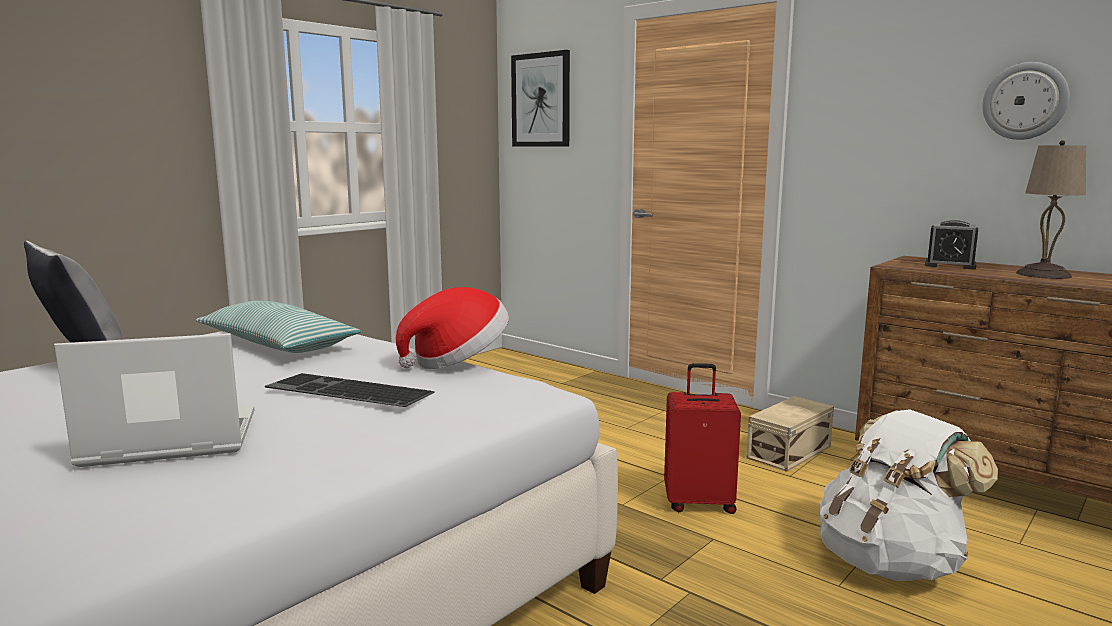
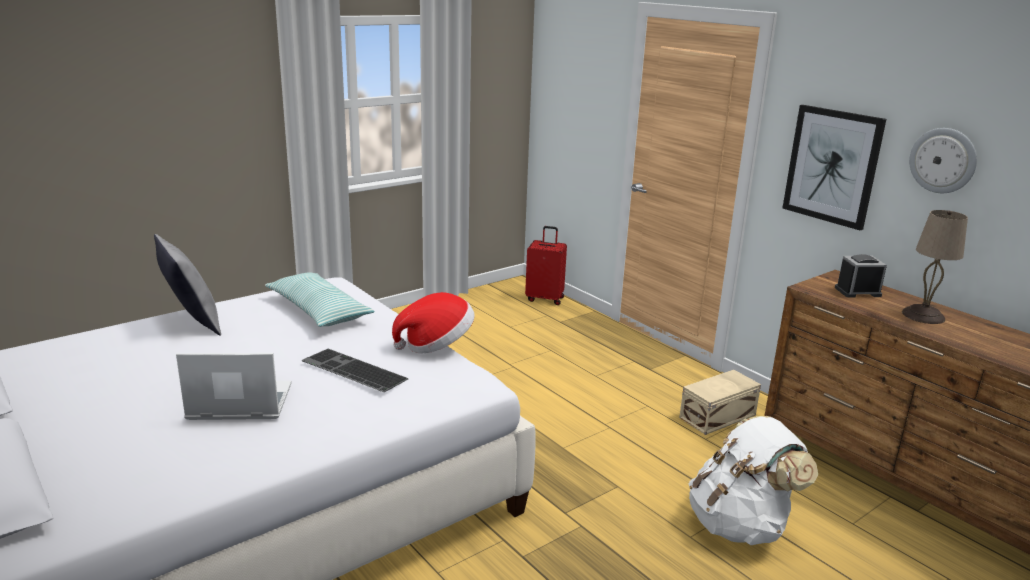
camera: 10 degrees right, 10 degrees up
(541, 100) = (566, 69): picture -> picture (832, 166)
(699, 502) = (621, 454): red suitcase -> red suitcase (545, 299)
(950, 265) = (857, 292): alarm clock -> alarm clock turned 135 degrees clockwise

